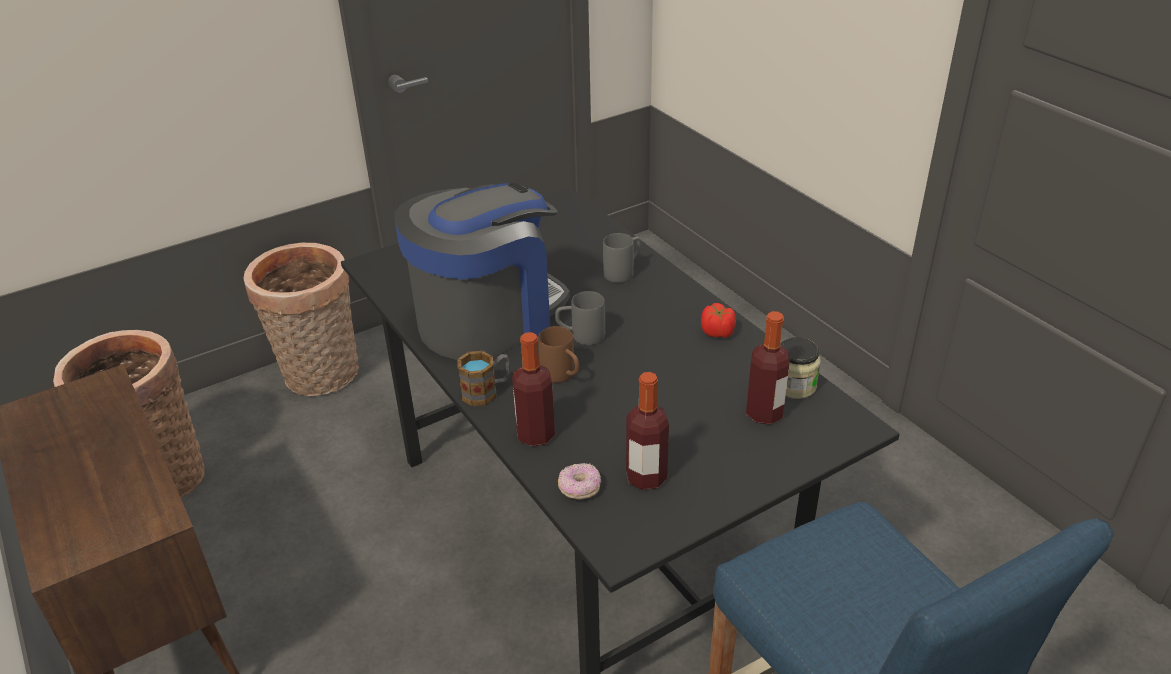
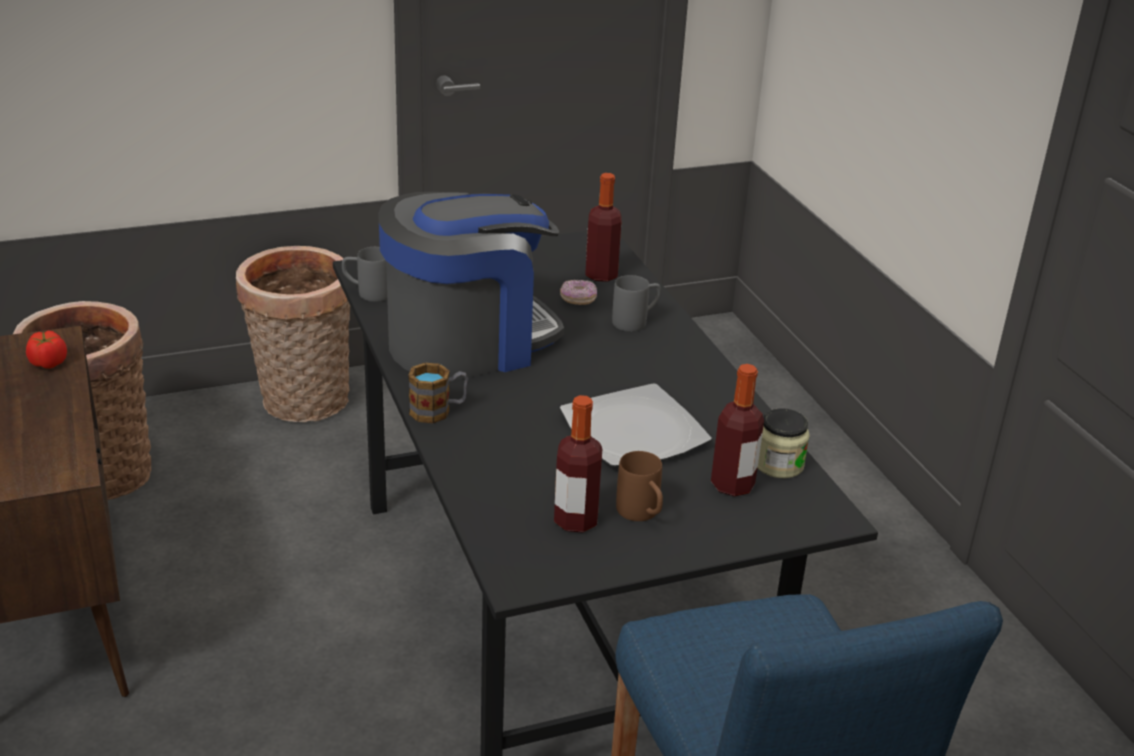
camera: 10 degrees right, 5 degrees down
(535, 435) = (474, 460): bottle -> bottle (601, 275)
(562, 376) = (525, 411): brown mug -> brown mug (642, 515)
(579, 489) = (500, 518): donut -> donut (578, 300)
(580, 336) = (561, 376): grey mug -> grey mug (367, 293)
(660, 378) = (632, 431): none -> plate
(717, 332) = (716, 398): tomato -> tomato (48, 363)

